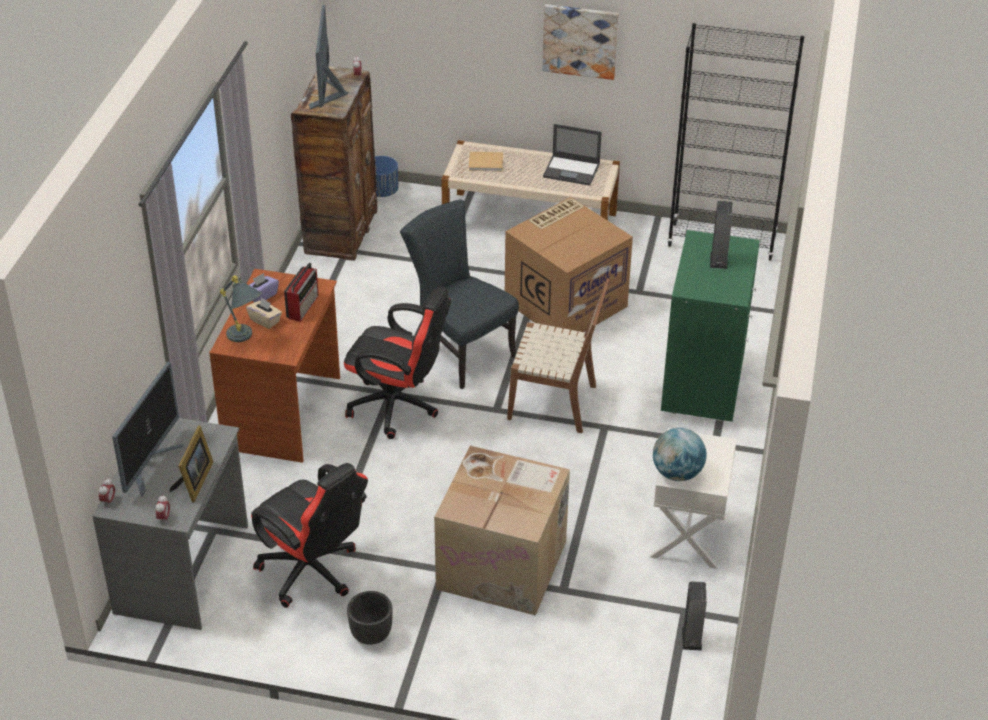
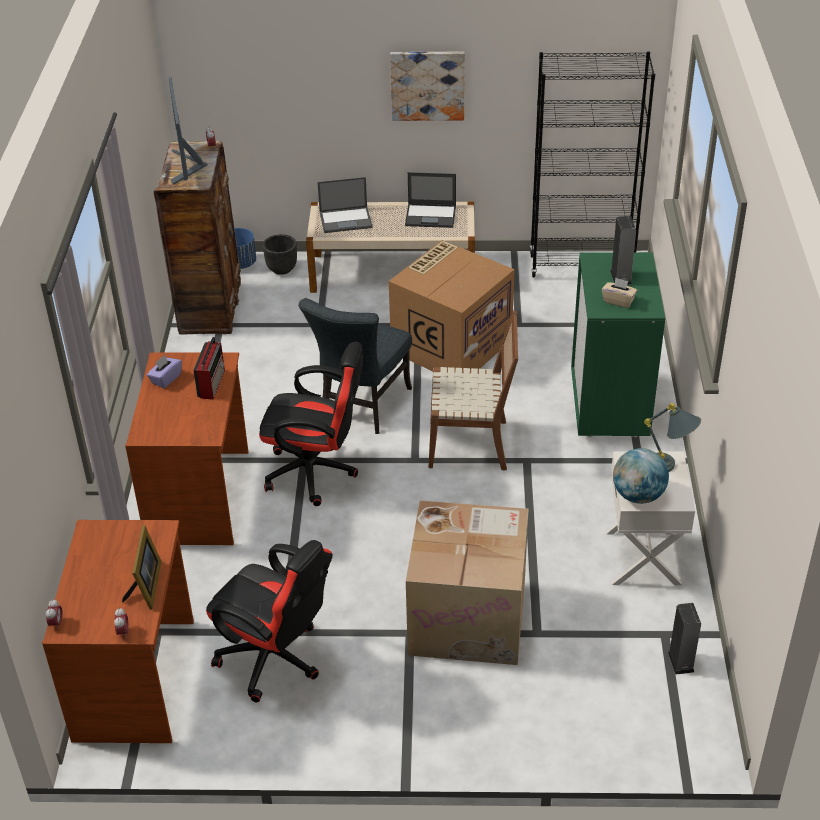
camera: 10 degrees left, 0 degrees up
(149, 464) = (92, 576): monitor -> none
(183, 569) = (136, 680): grey desk -> brown desk
(245, 338) = (160, 425): grey table lamp -> grey table lamp (670, 467)
(265, 320) = (176, 404): beige tissue box -> beige tissue box (618, 301)
(371, 634) = (355, 715): black planter -> black planter (282, 269)
(459, 350) = (361, 407): grey chair -> grey chair turned 105 degrees counterclockwise
(487, 163) = (346, 220): beige book -> laptop

